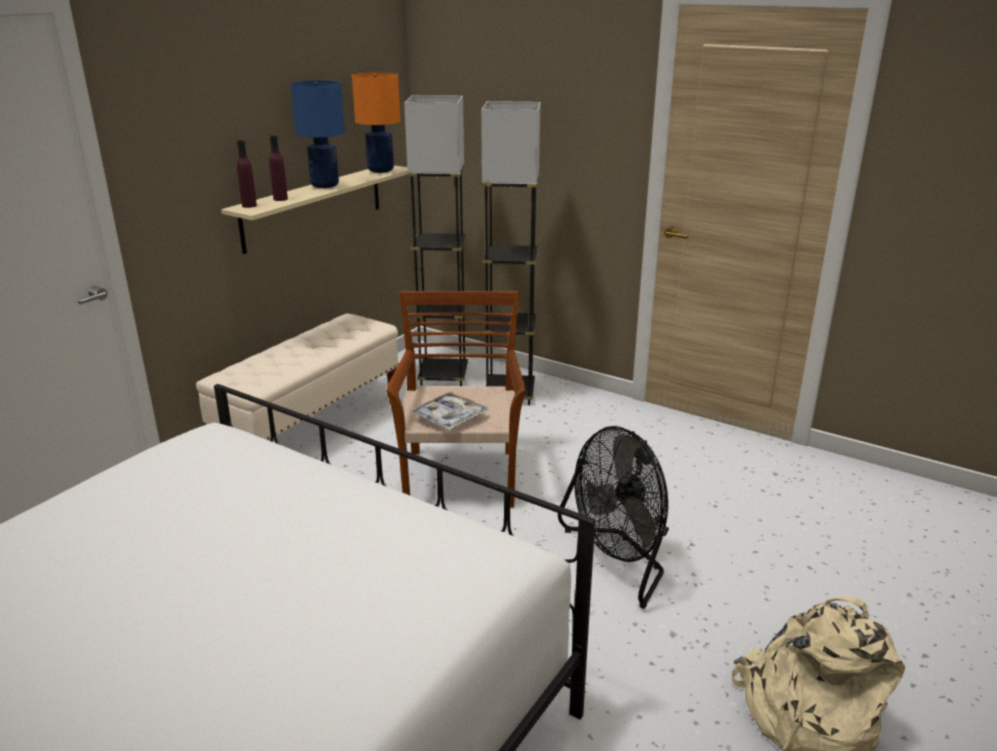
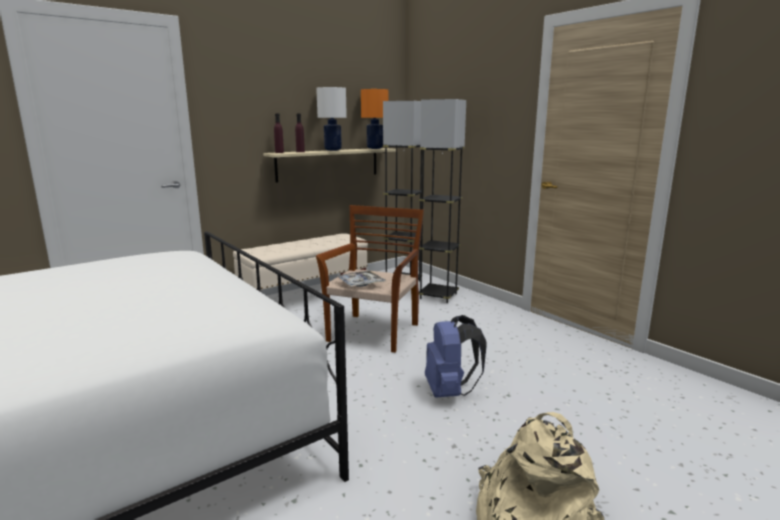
camera: 20 degrees right, 10 degrees down
(324, 187) = (332, 150): blue table lamp -> white table lamp
(622, 555) = (450, 392): black fan -> blue backpack

